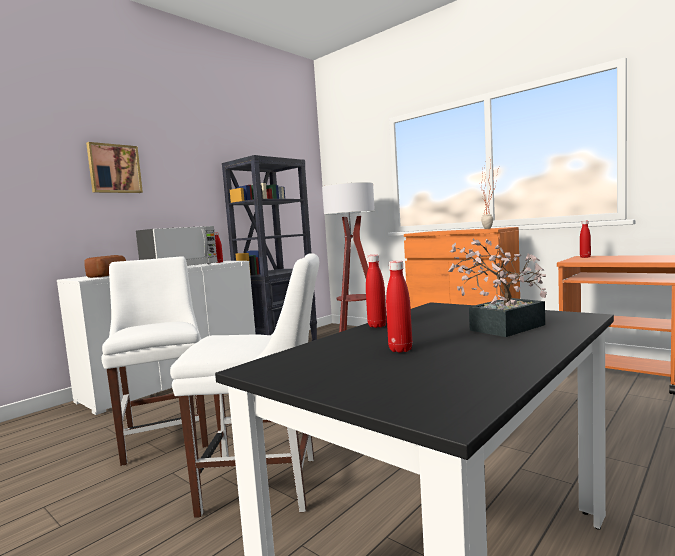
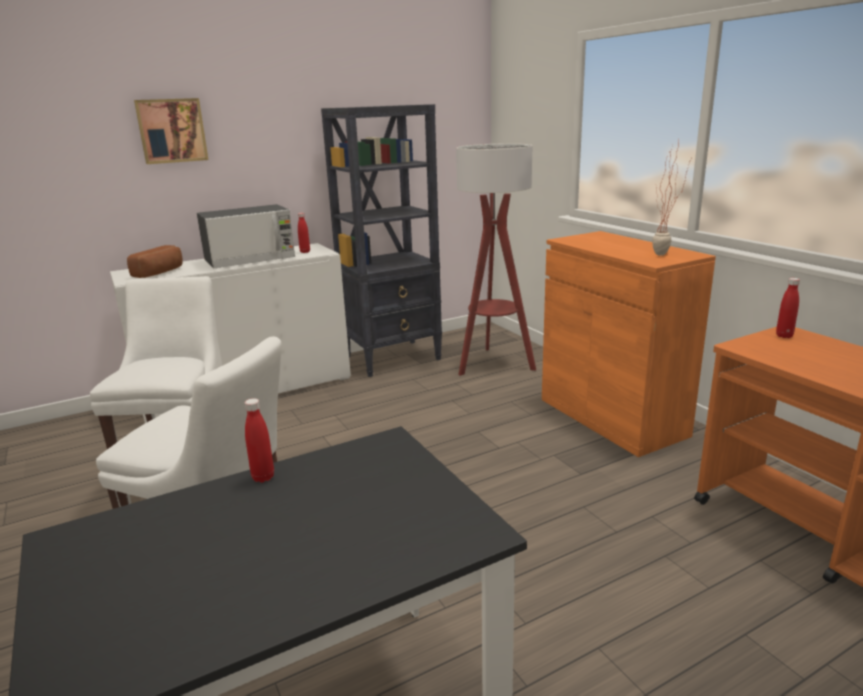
camera: 20 degrees right, 15 degrees up
(400, 350) = (202, 548): red bottle -> none
(501, 329) = (353, 535): potted plant -> none

